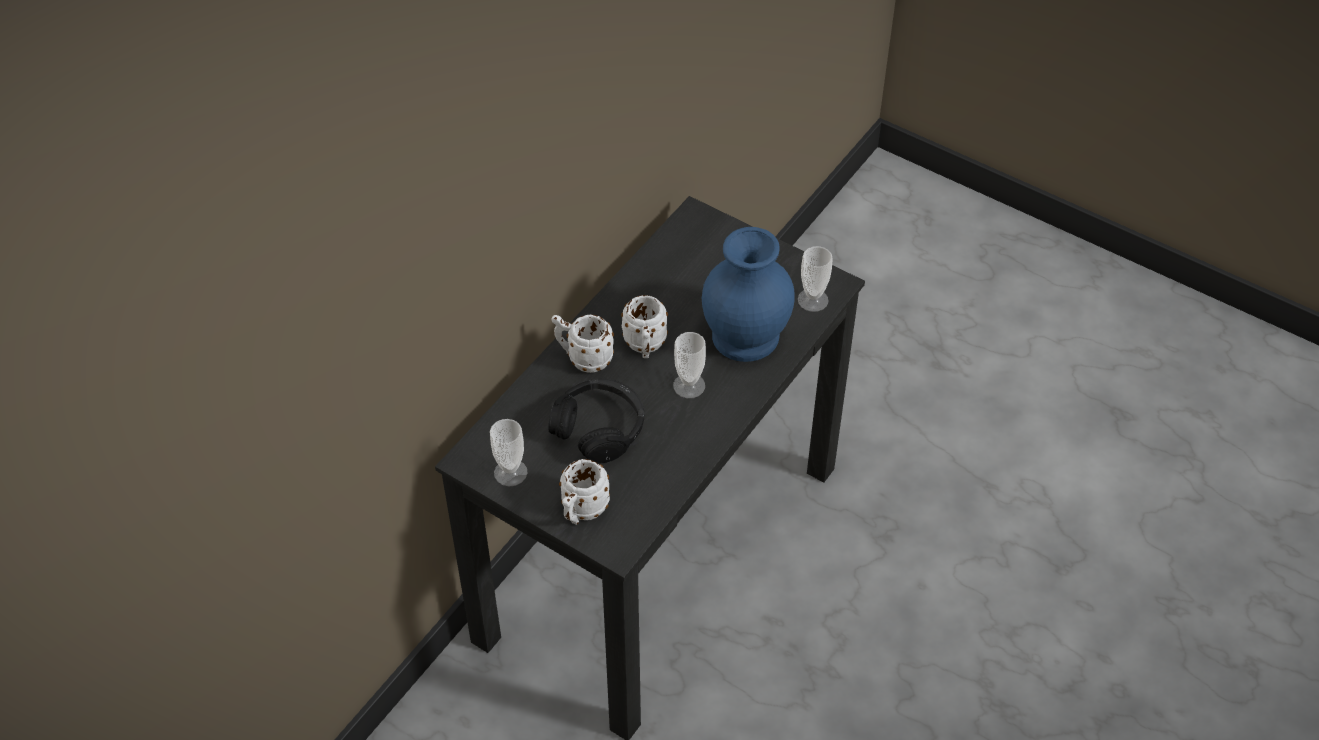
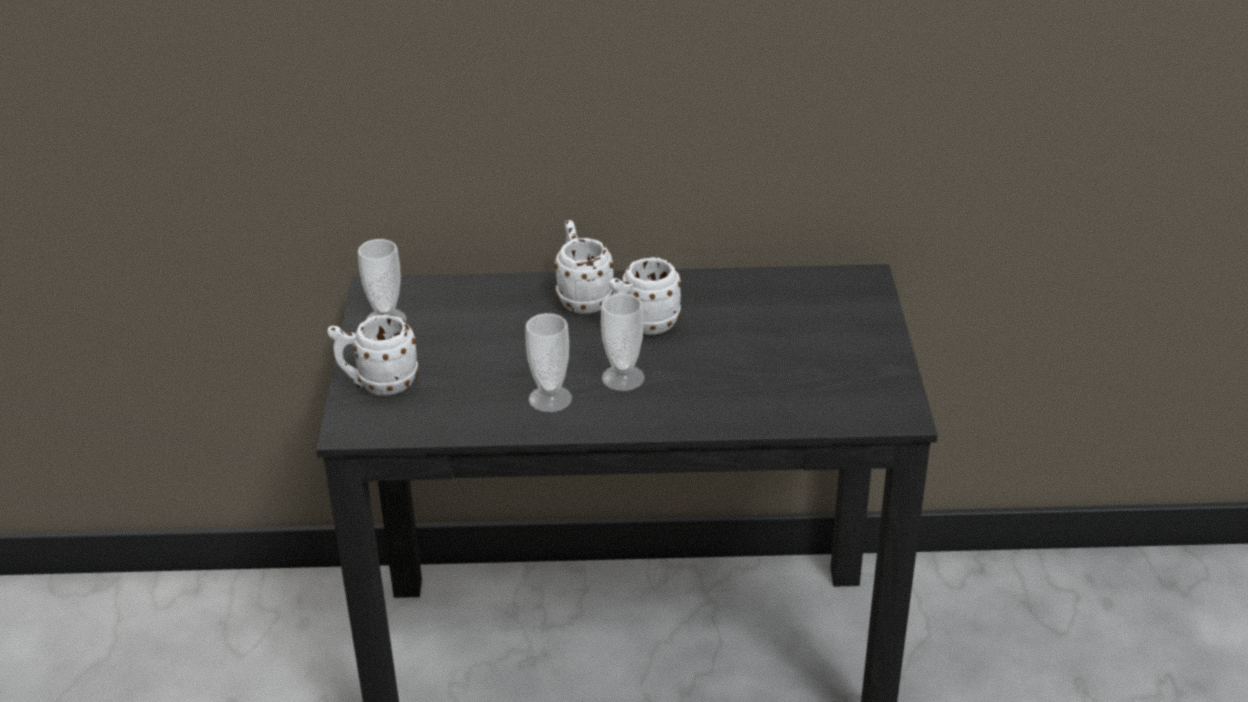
camera: 55 degrees right, 15 degrees down
(599, 428) = (500, 347): black headphones -> none
(743, 336) = (738, 383): blue vase -> none
(813, 300) = (854, 408): cup -> cup (550, 399)

